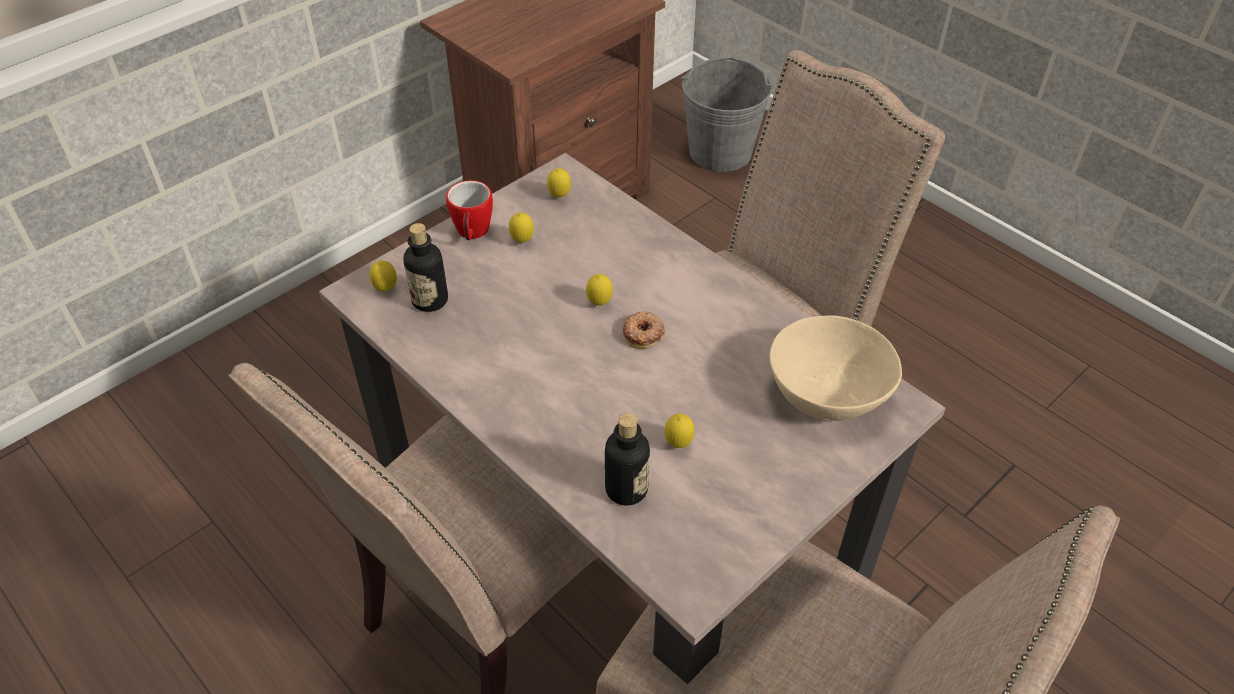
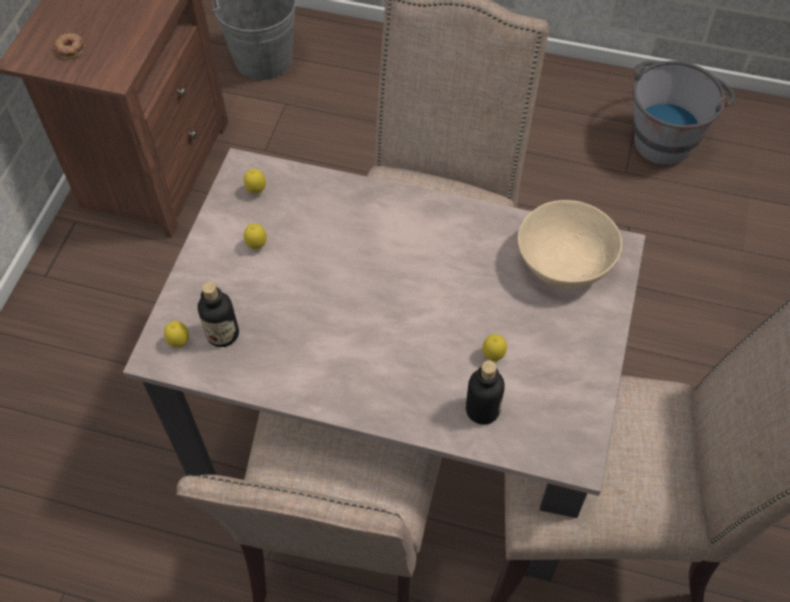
camera: 30 degrees left, 10 degrees up
(472, 233) = (211, 258): mug -> none
(599, 303) = (356, 271): lemon -> none
(643, 333) = (407, 280): donut -> donut (71, 48)
(1121, 391) = (666, 135): none -> grey bucket

